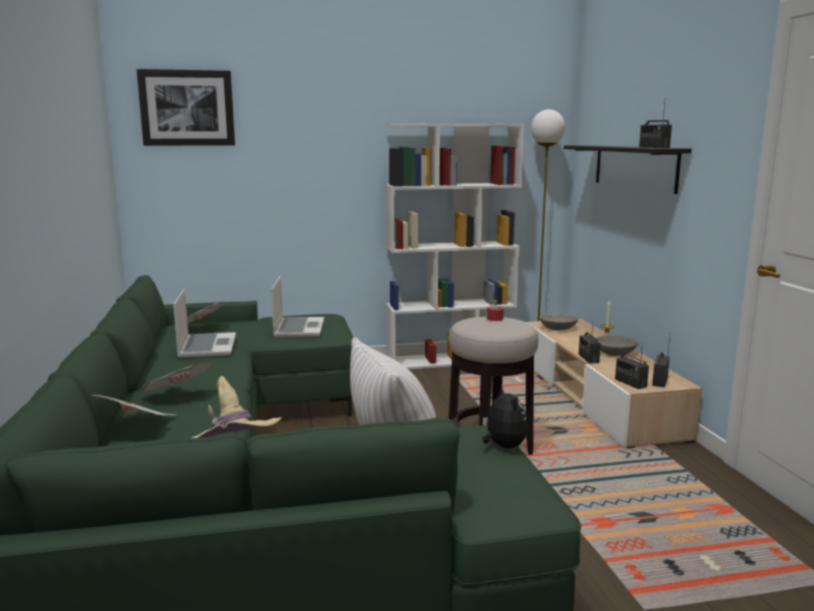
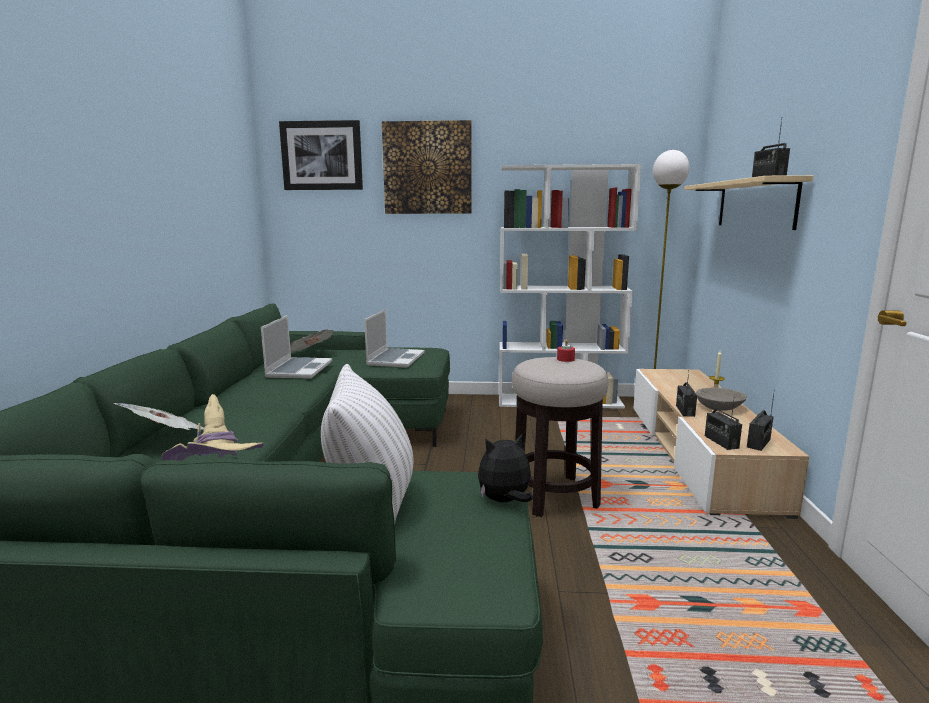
camera: 15 degrees right, 0 degrees up
(177, 396) = (232, 412): newspaper -> none
(306, 123) = (427, 168): none -> picture
(503, 446) = (505, 501): plush toy -> plush toy turned 105 degrees counterclockwise
(558, 328) = (667, 377): grey bowl -> none
(634, 167) = (755, 204): black shelf -> beige shelf

